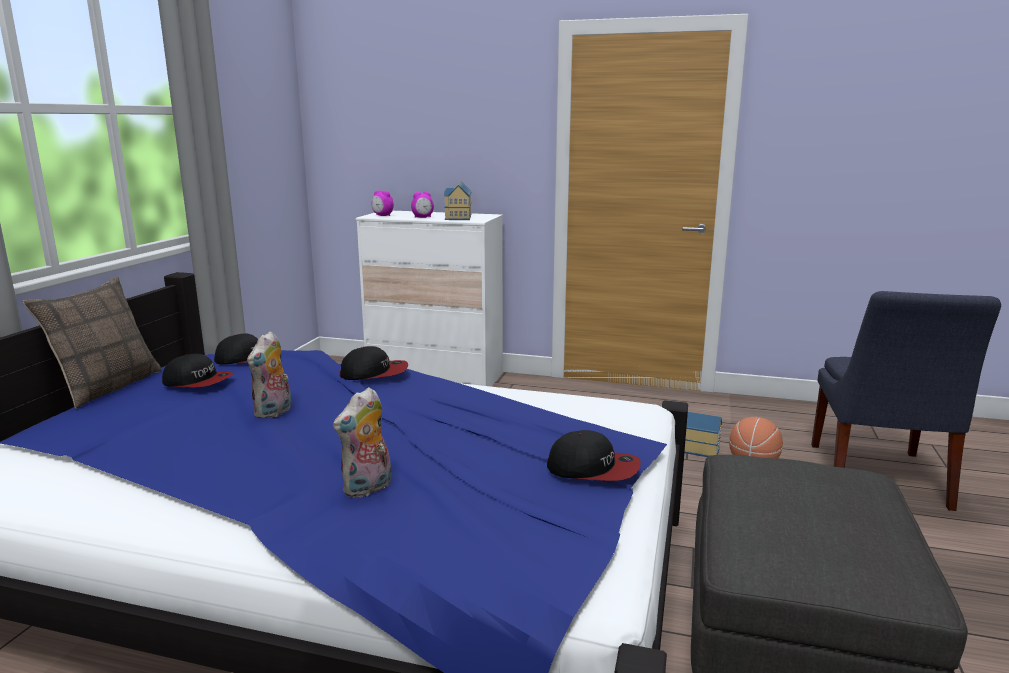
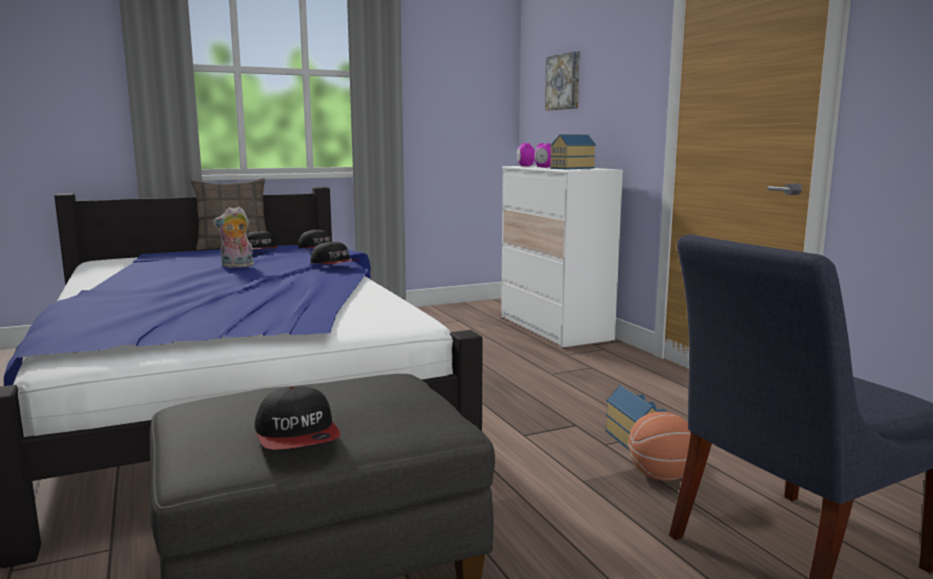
camera: 50 degrees right, 5 degrees down
(368, 488) = (146, 296): plush toy -> none
(392, 121) = (564, 82): none -> picture
(593, 468) = (237, 322): cap -> cap (297, 435)

